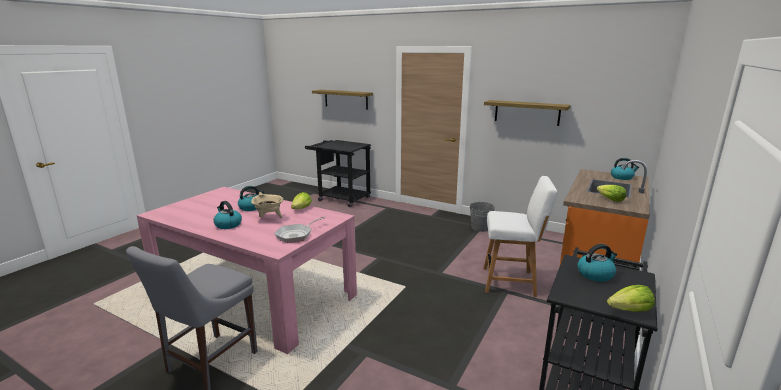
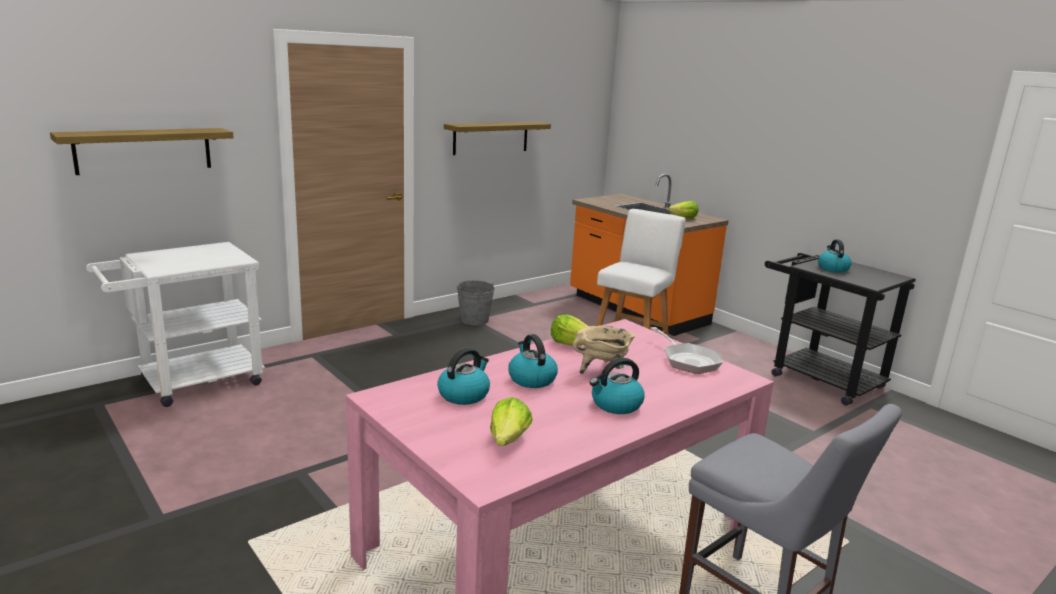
camera: 70 degrees left, 0 degrees up
(340, 198) = (190, 383): black cart -> white cart
(622, 177) = (617, 198): kettle -> kettle (464, 394)
(630, 311) = (894, 277): lettuce -> lettuce (509, 439)

